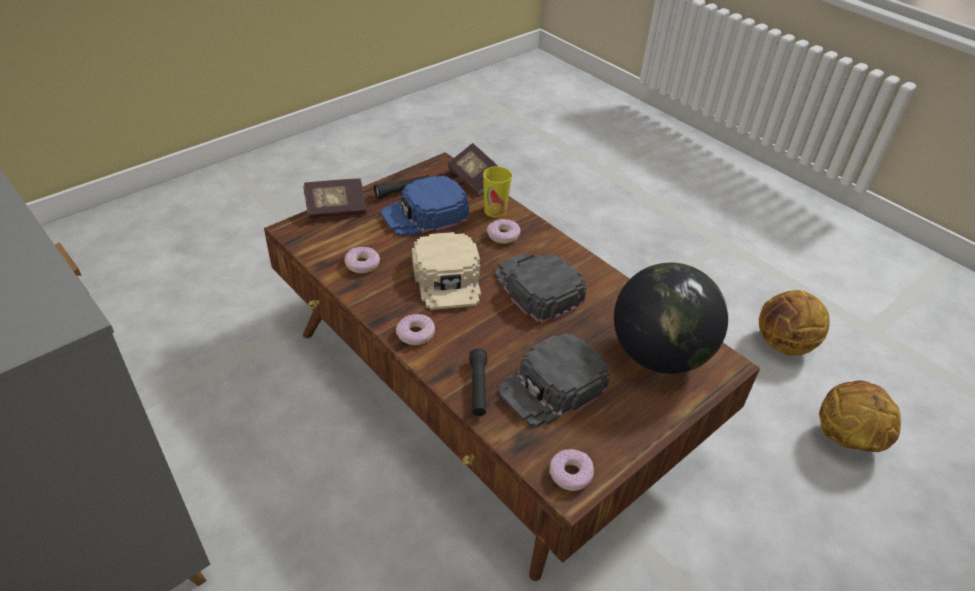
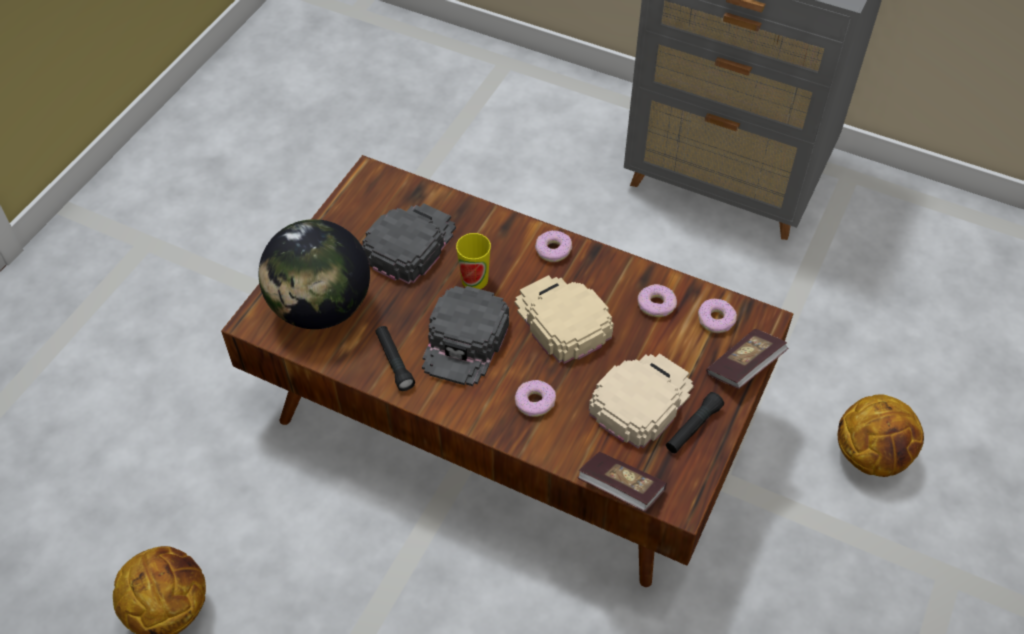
camera: 160 degrees right, 10 degrees up
(425, 214) = (641, 400): blue cap -> beige cap
(478, 388) = (472, 222): black flashlight -> black flashlight (394, 362)
(495, 210) = (564, 440): cup -> cup (474, 279)
(537, 288) = (465, 342): black cap -> black cap turned 75 degrees clockwise
(570, 474) = (373, 184): donut -> donut (716, 320)
(845, 438) = (110, 492): basketball -> basketball (872, 456)

